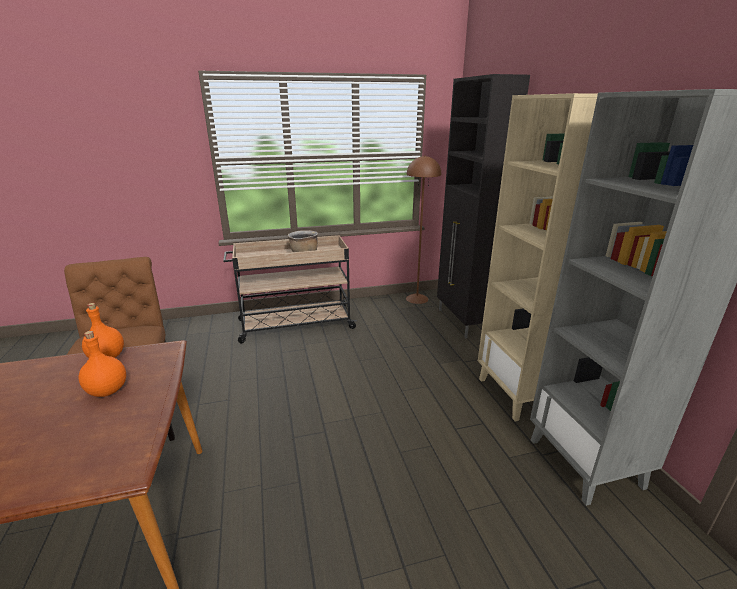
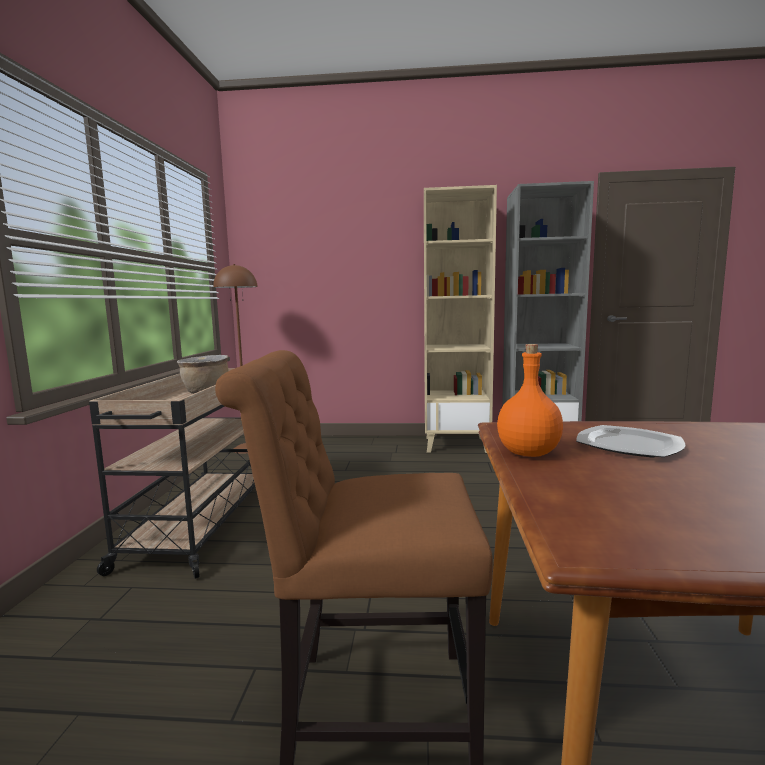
camera: 70 degrees left, 15 degrees down
(107, 391) = (629, 445): orange bottle -> plate
(462, 322) = (326, 441): black cabinet -> none

